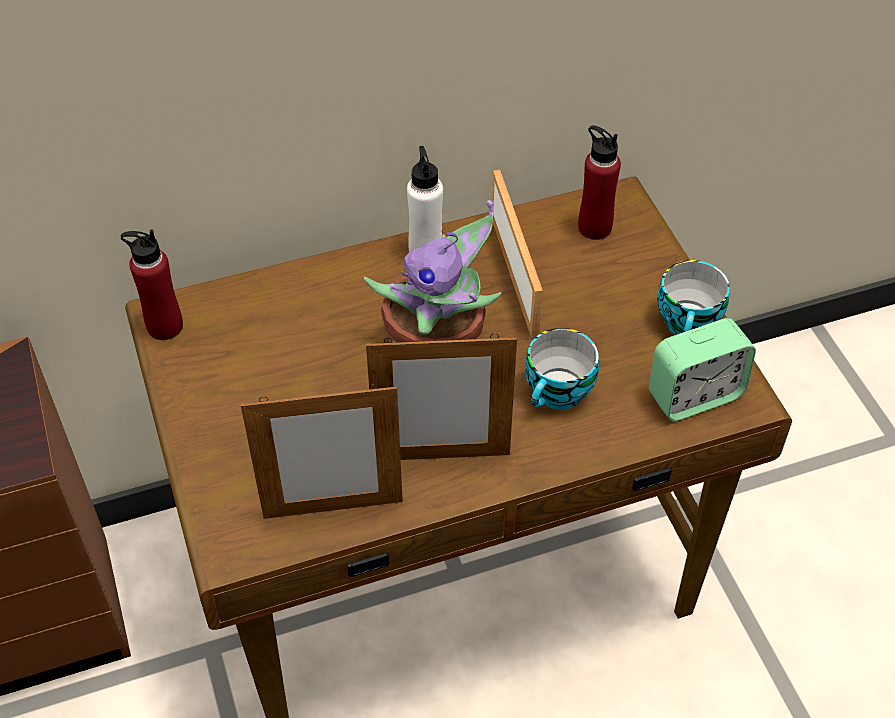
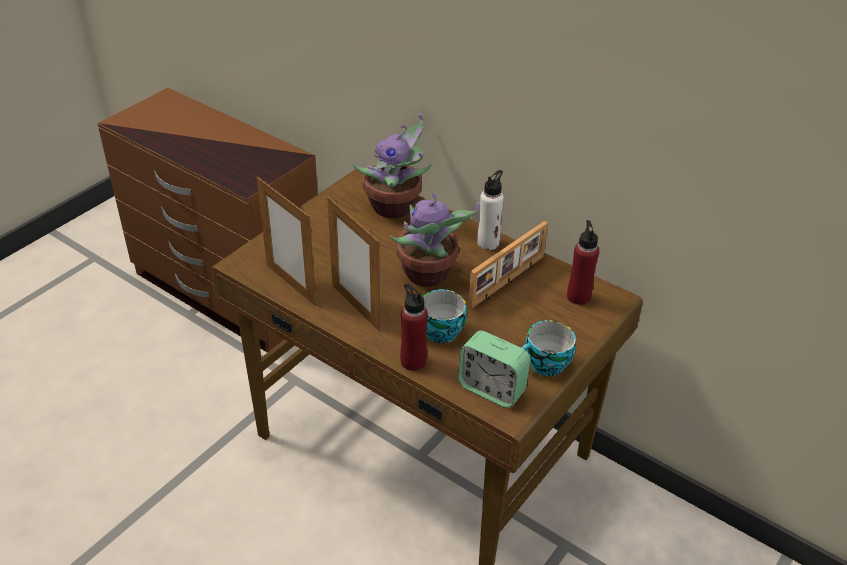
camera: 55 degrees right, 10 degrees down
(164, 326) = (352, 184): red bottle -> red bottle (413, 361)
(265, 306) = (395, 207): none -> potted plant

